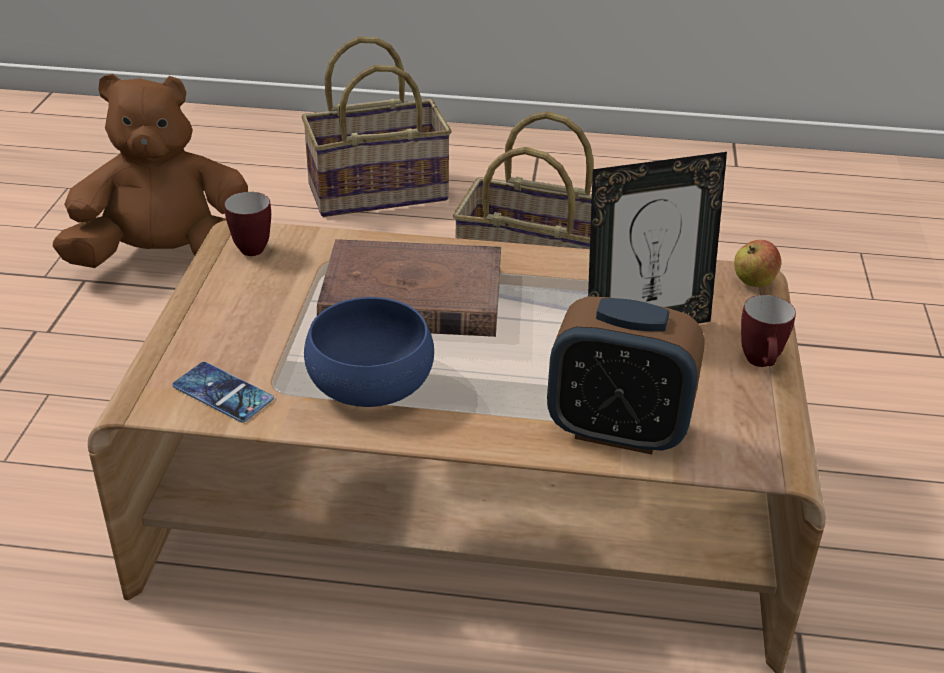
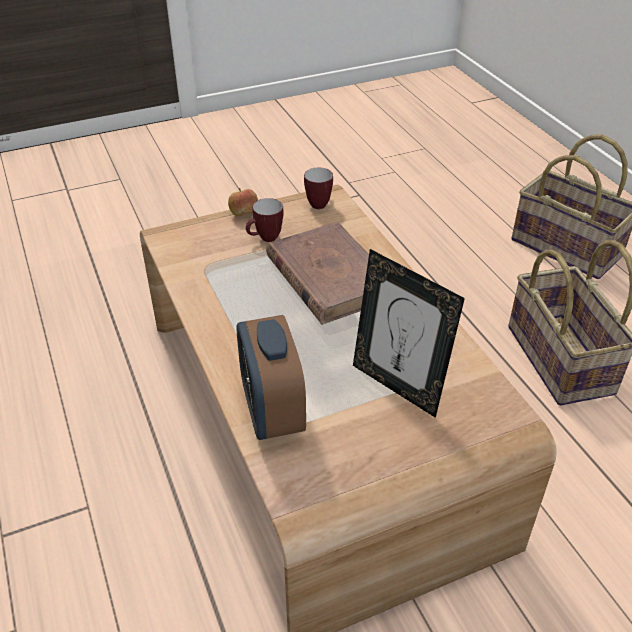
camera: 60 degrees right, 5 degrees up
(165, 259) = (405, 208): brown plush toy -> none
(223, 393) = (188, 252): phone -> none
(370, 382) = (237, 295): blue bowl -> none
(753, 282) = (511, 425): apple -> apple (244, 214)
(761, 364) = (407, 462): mug -> mug (265, 239)

